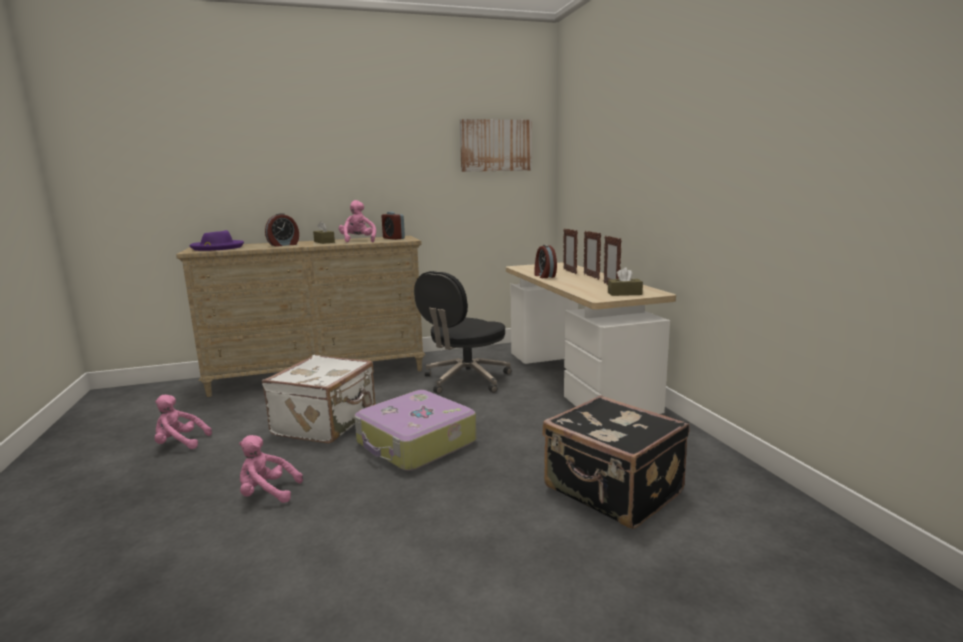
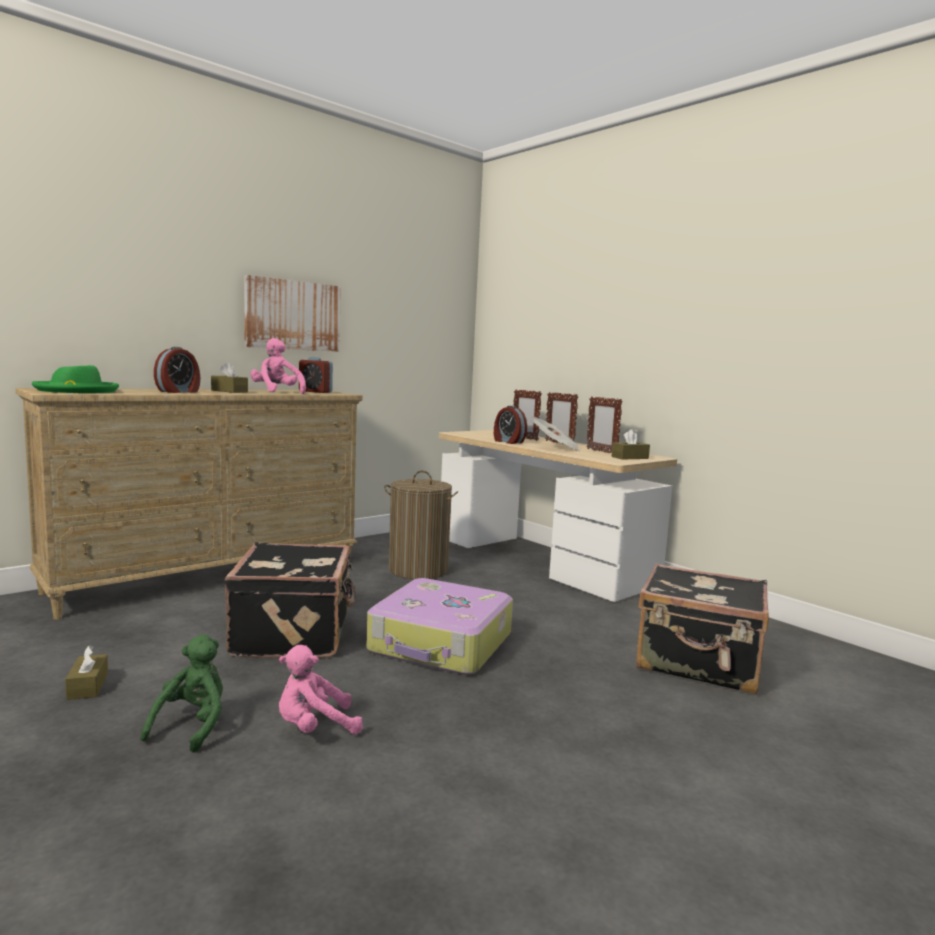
camera: 25 degrees left, 5 degrees down
(180, 443) = (88, 686): pink plush toy -> brown tissue box
(204, 479) = (192, 726): none -> green plush toy
(217, 248) = (77, 390): purple hat -> green hat
(327, 423) = (295, 634): white suitcase -> black suitcase
(465, 380) = (418, 570): black office chair -> laundry basket
(495, 145) = (419, 289): picture -> picture (293, 315)
(574, 283) = (556, 448): none -> newspaper

